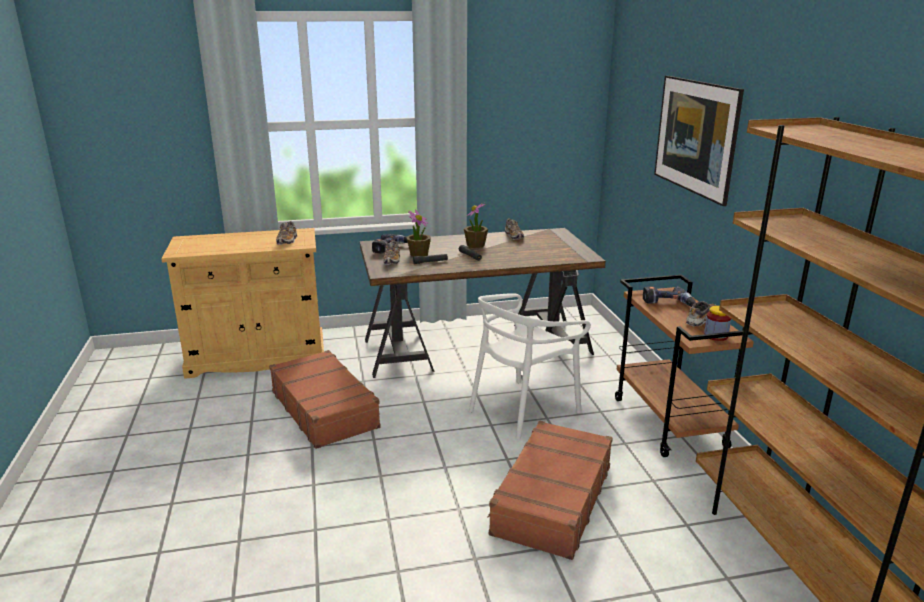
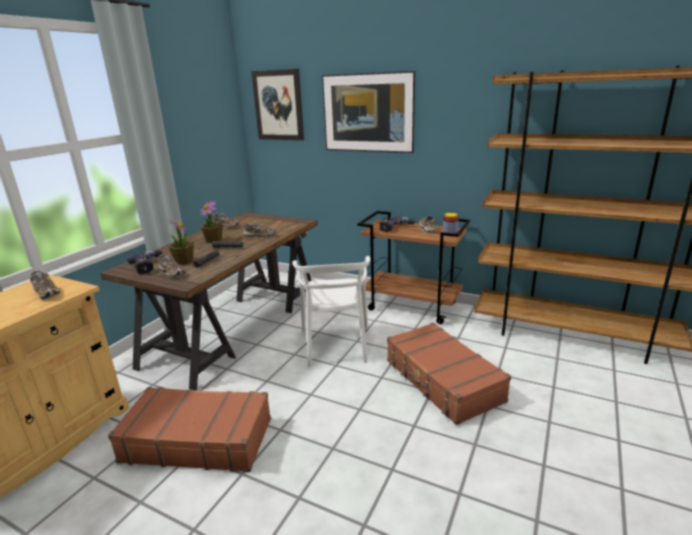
camera: 50 degrees left, 0 degrees up
(516, 256) = (259, 236): none -> shoe
(630, 105) = (278, 105): none -> picture

